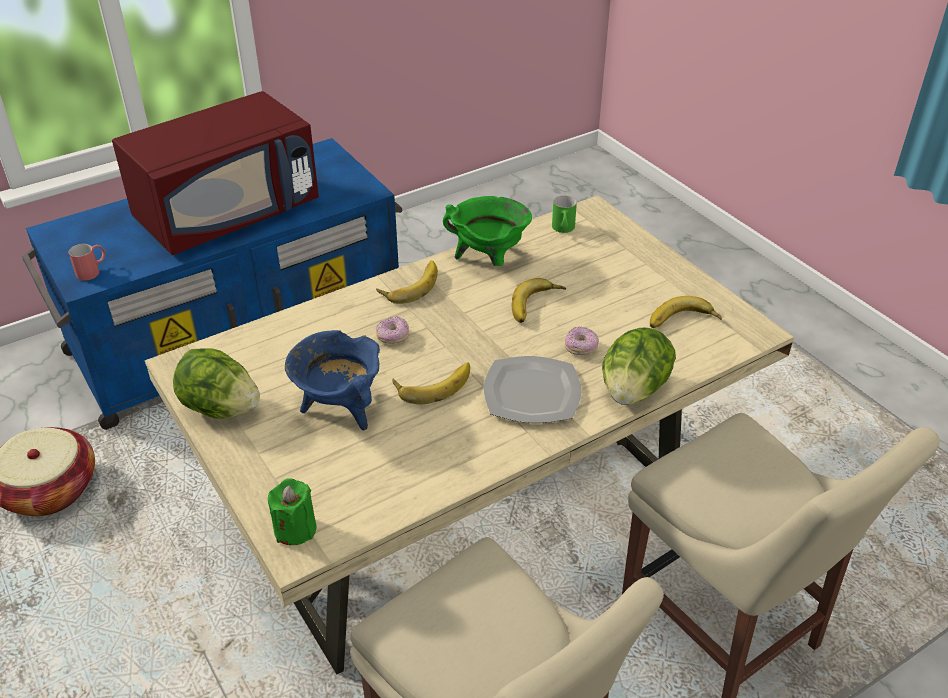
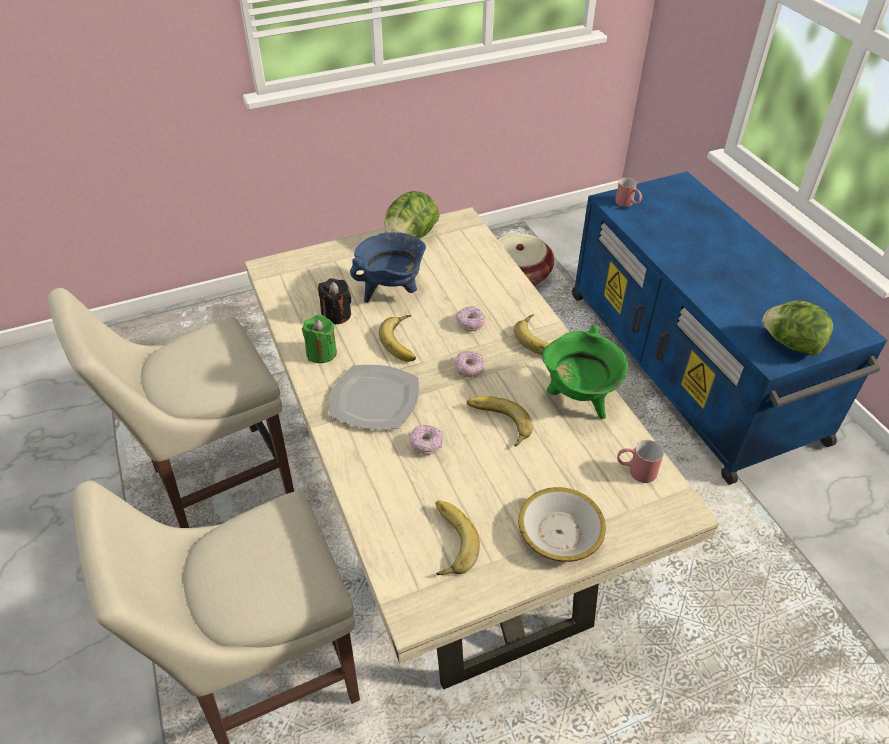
camera: 100 degrees right, 5 degrees up
(228, 213) = (717, 268): red microwave -> none
(295, 529) = (286, 267): green candle -> green candle (321, 353)
(395, 452) = (336, 315): none -> black candle
(467, 330) = (469, 369): none -> donut
(563, 230) = (635, 471): green mug -> red mug
(633, 390) = (354, 471): lettuce -> lettuce (790, 344)
(644, 265) = (559, 532): none -> bowl

